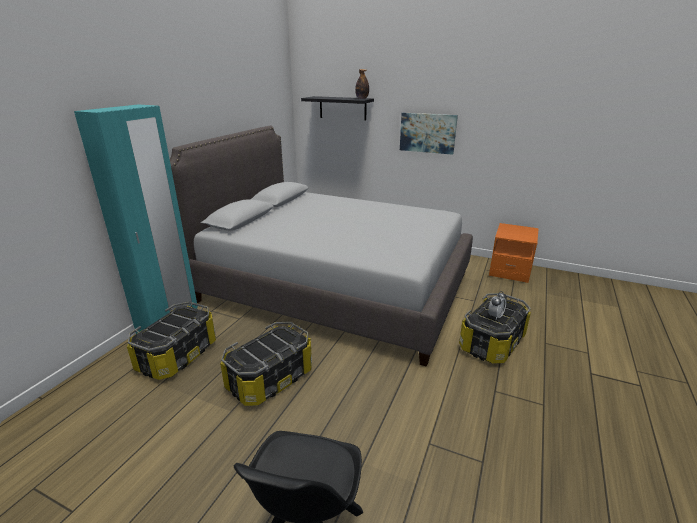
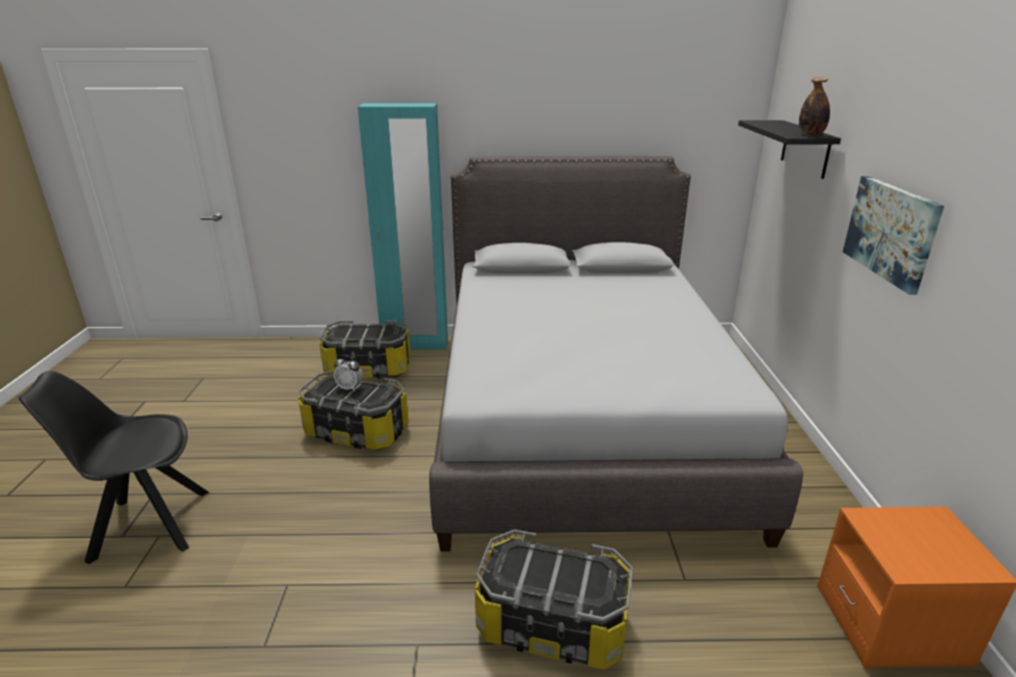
camera: 65 degrees right, 0 degrees up
(495, 316) = (539, 570): alarm clock -> alarm clock (349, 387)

